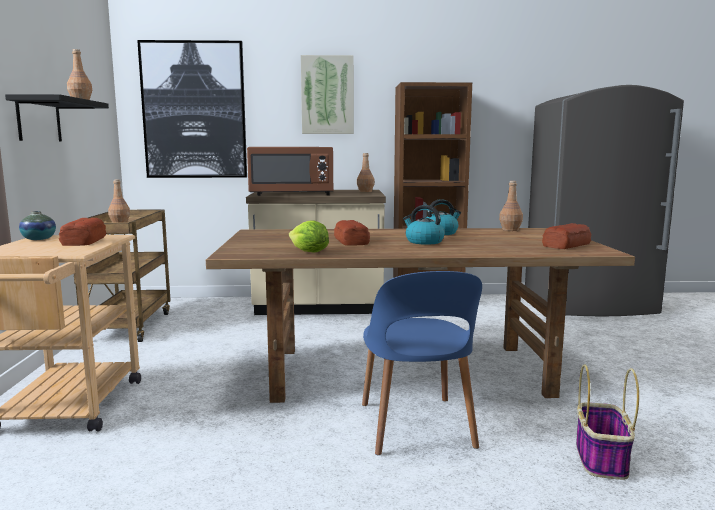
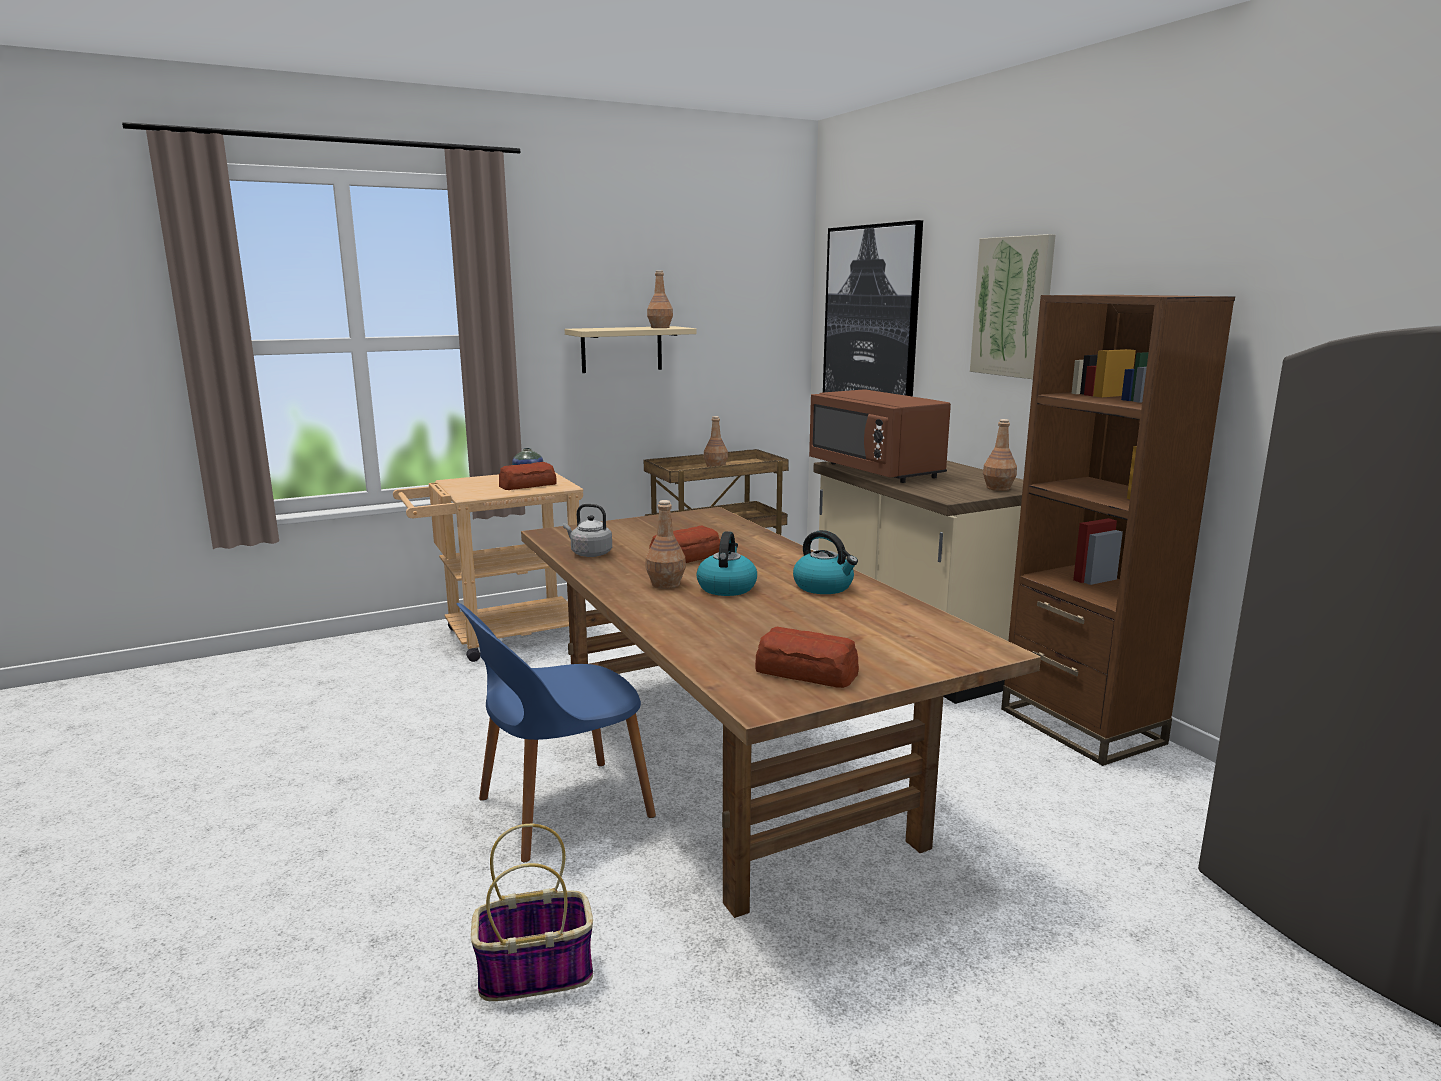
camera: 65 degrees right, 5 degrees up
(39, 120) = (621, 349): black shelf -> beige shelf
(309, 252) = (589, 554): lettuce -> grey kettle
(510, 229) = (936, 623): brown bottle -> brown bottle (666, 584)

